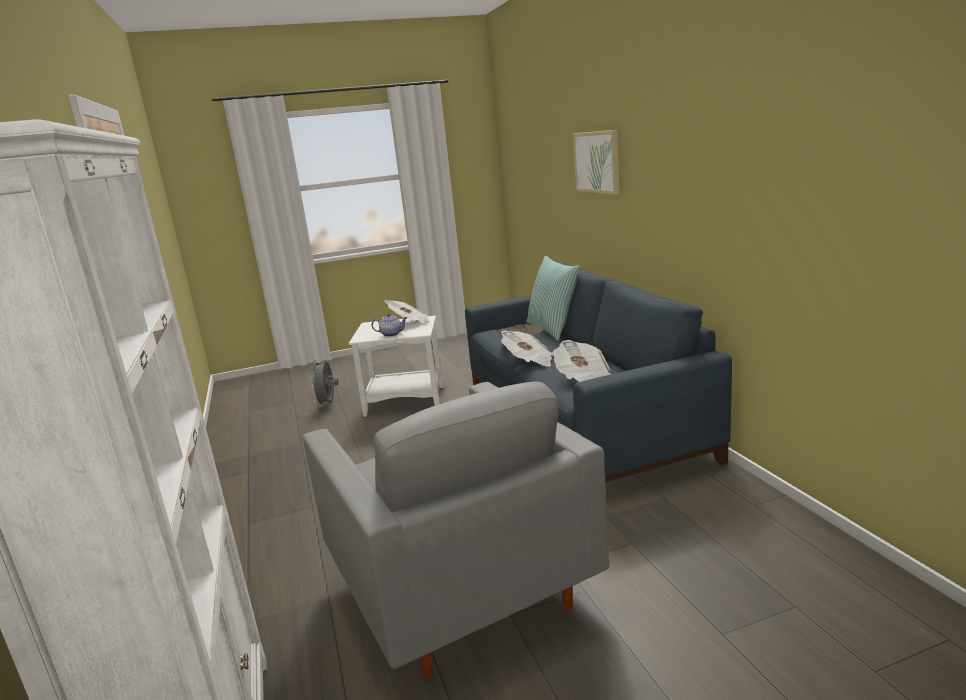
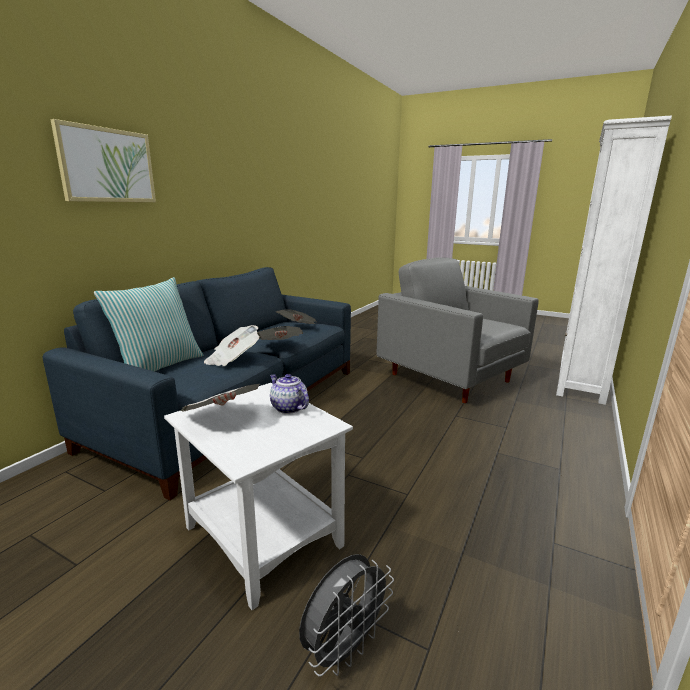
camera: 135 degrees left, 0 degrees up
(459, 588) = (451, 378): grey armchair -> grey armchair turned 60 degrees counterclockwise

